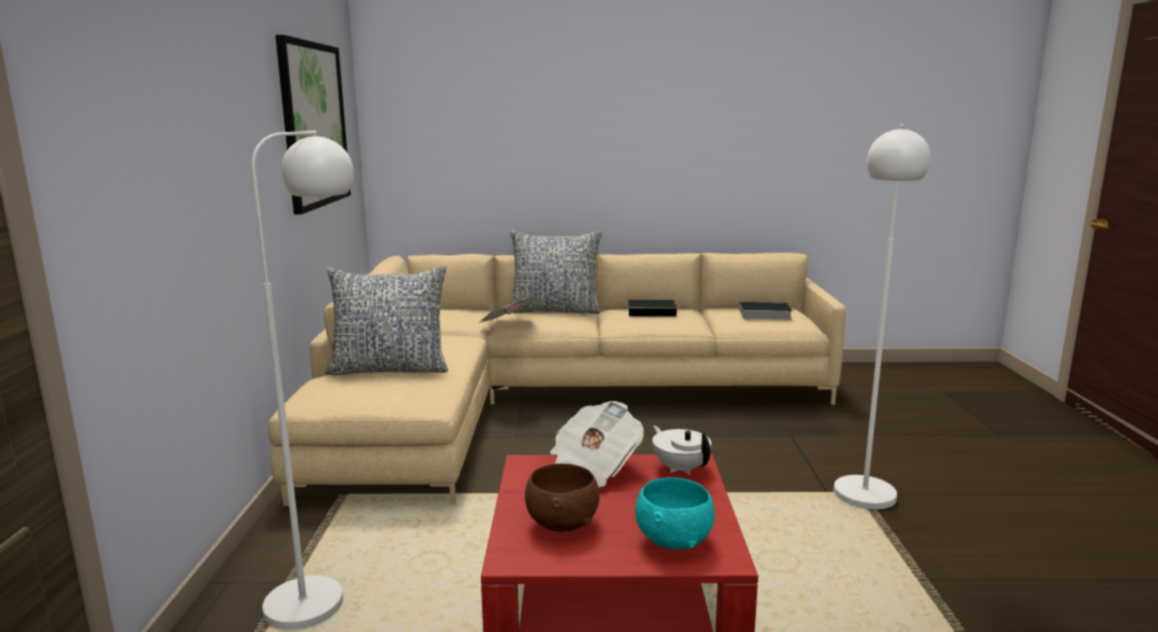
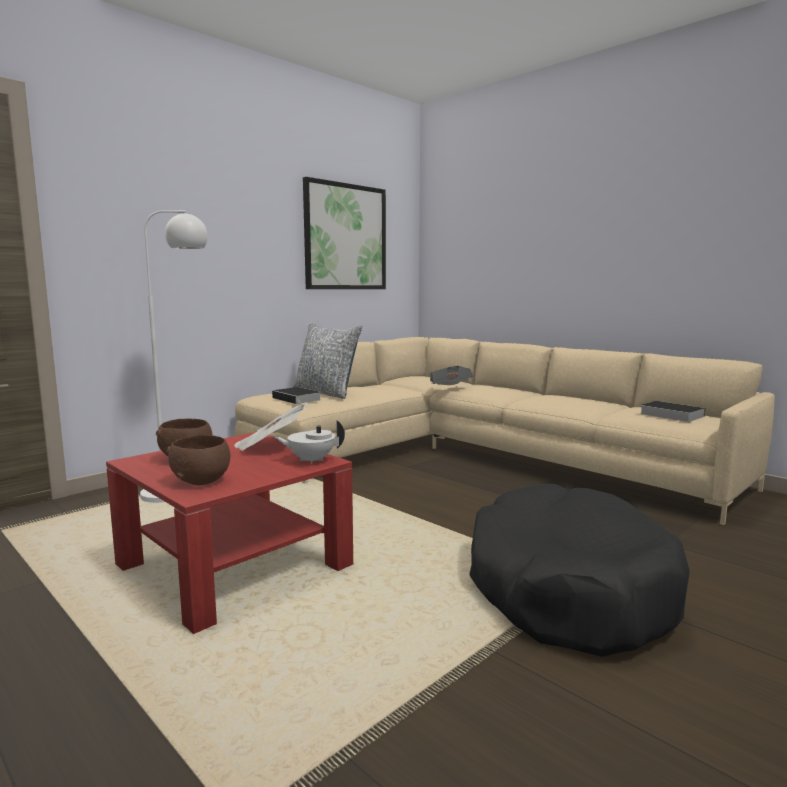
camera: 45 degrees right, 5 degrees down
(555, 310) = (504, 387): pillow -> none
(653, 312) = (572, 398): book -> book (298, 399)
(674, 541) = (202, 481): turquoise bowl -> brown bowl
(680, 468) = (311, 460): white teapot -> white teapot turned 105 degrees counterclockwise
(863, 504) = (567, 589): white floor lamp -> black dog bed

